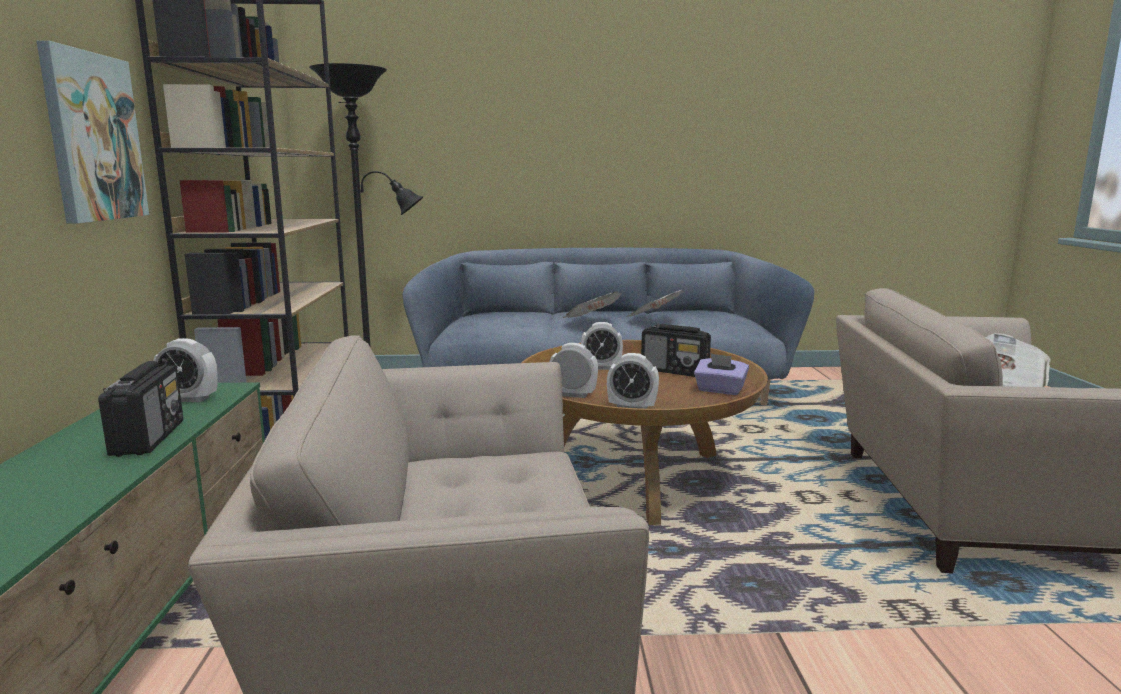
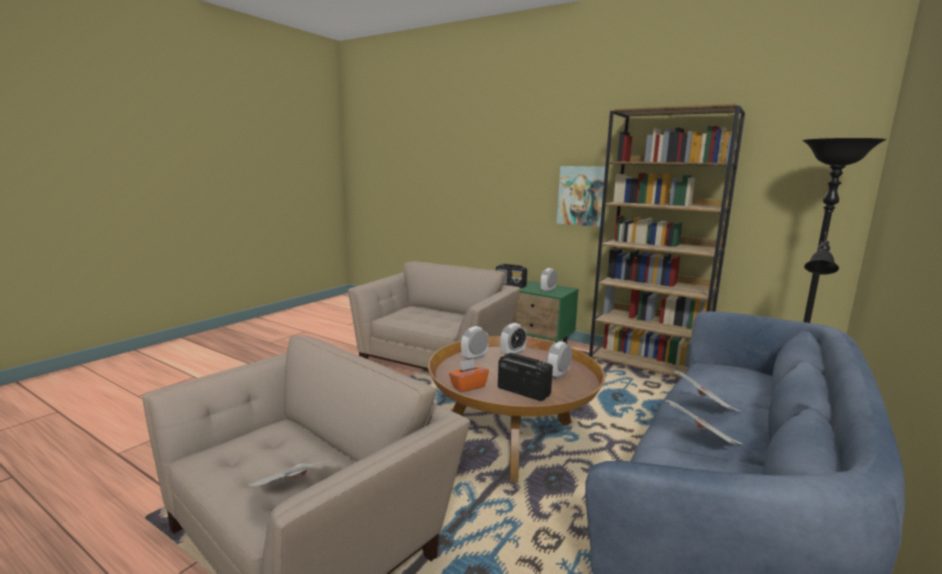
camera: 125 degrees right, 0 degrees up
(675, 371) = (523, 391): radio -> radio turned 60 degrees clockwise
(720, 390) = (468, 386): purple tissue box -> orange tissue box

